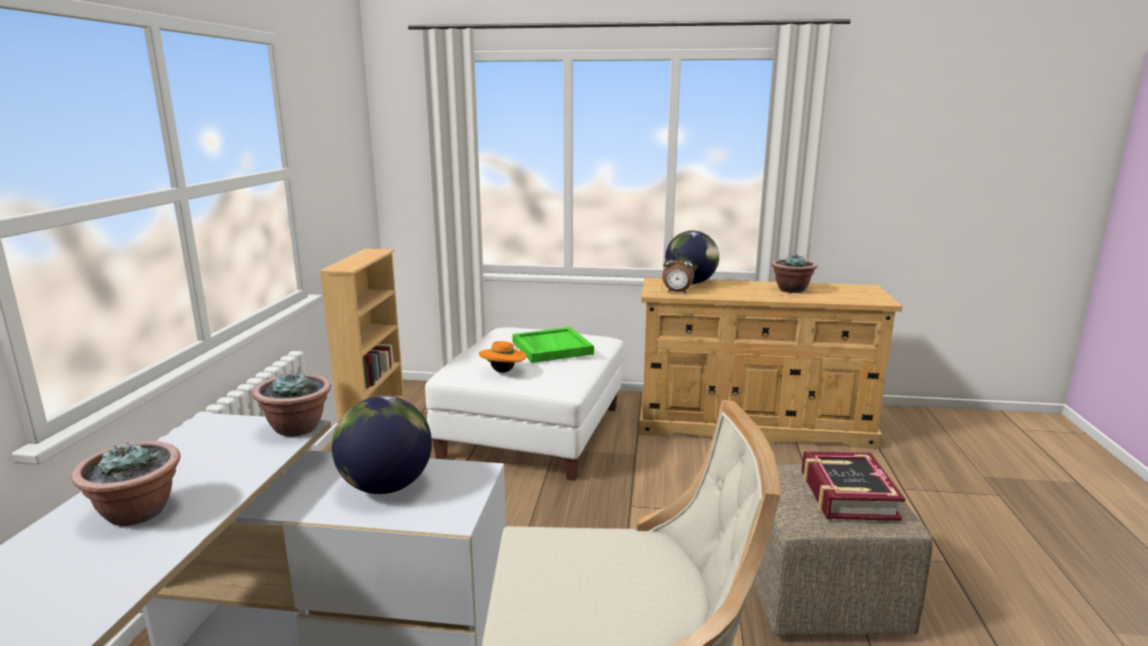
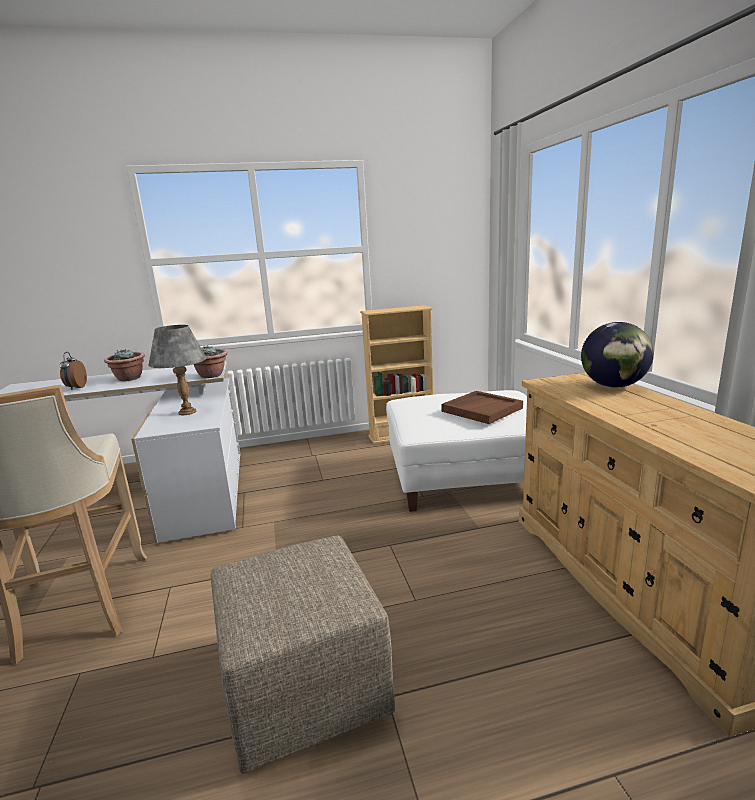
camera: 70 degrees right, 0 degrees up
(386, 486) = (187, 412): globe -> grey table lamp
(503, 371) = (417, 409): orange hat -> none
(551, 348) = (481, 409): green tray -> brown tray
(676, 292) = (561, 387): alarm clock -> alarm clock (76, 388)
(791, 290) = (695, 427): potted plant -> none
(847, 495) = (284, 591): book -> none

